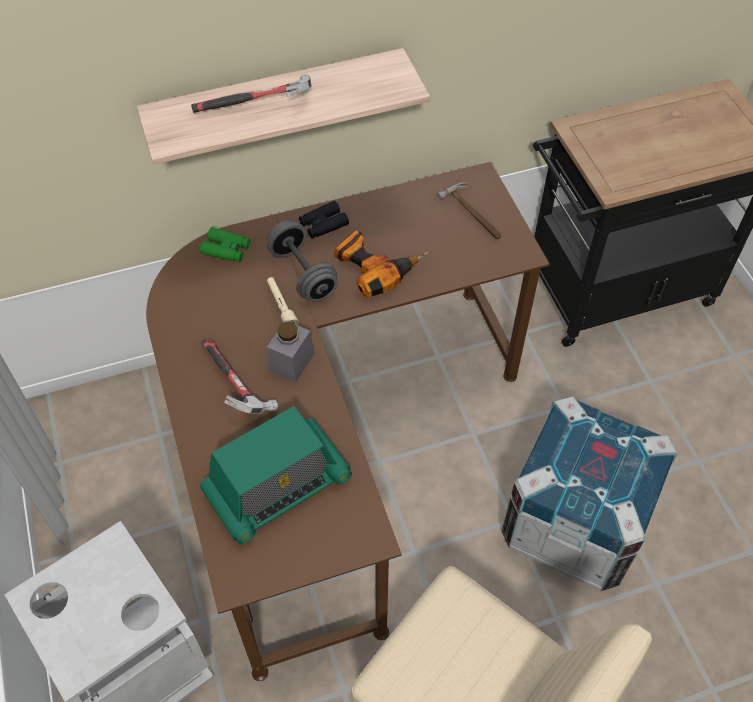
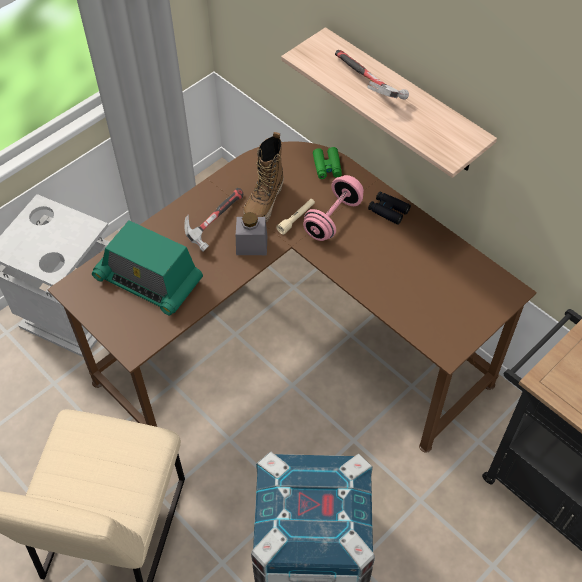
camera: 65 degrees right, 0 degrees up
(239, 326) = (264, 203): none -> boot
(303, 274) = (333, 219): grey dumbbell -> pink dumbbell
(375, 266) = (369, 258): power drill -> none
(474, 213) = (467, 301): hammer -> none

